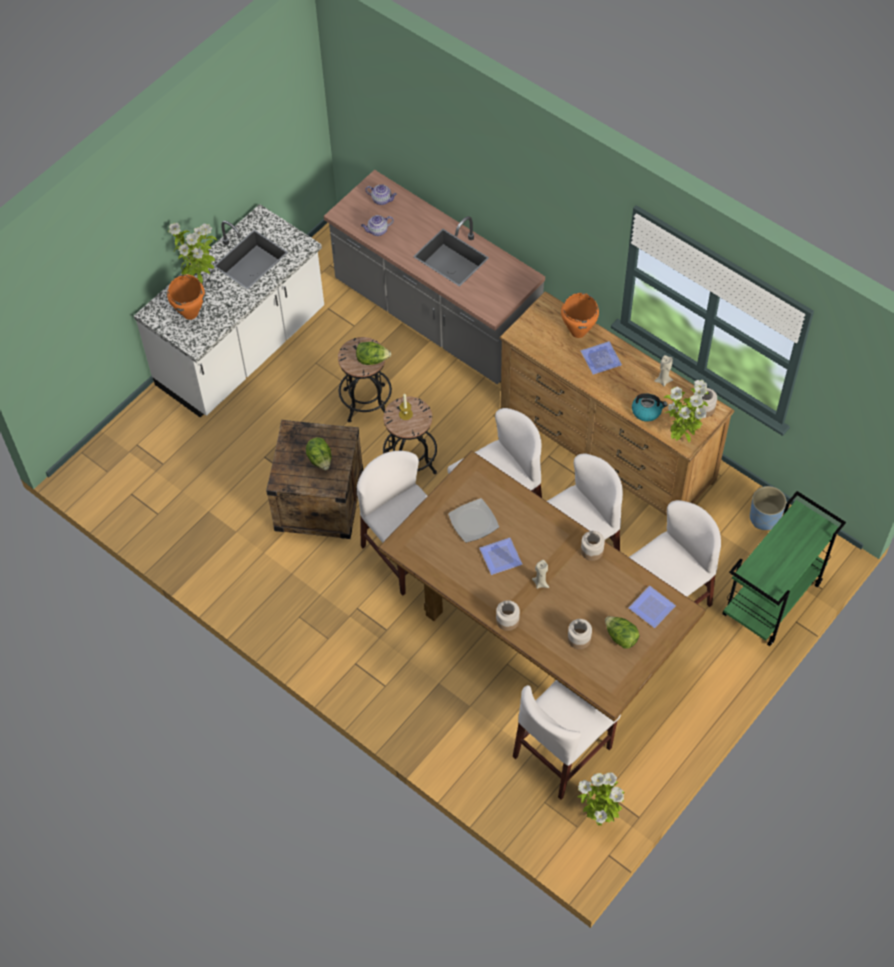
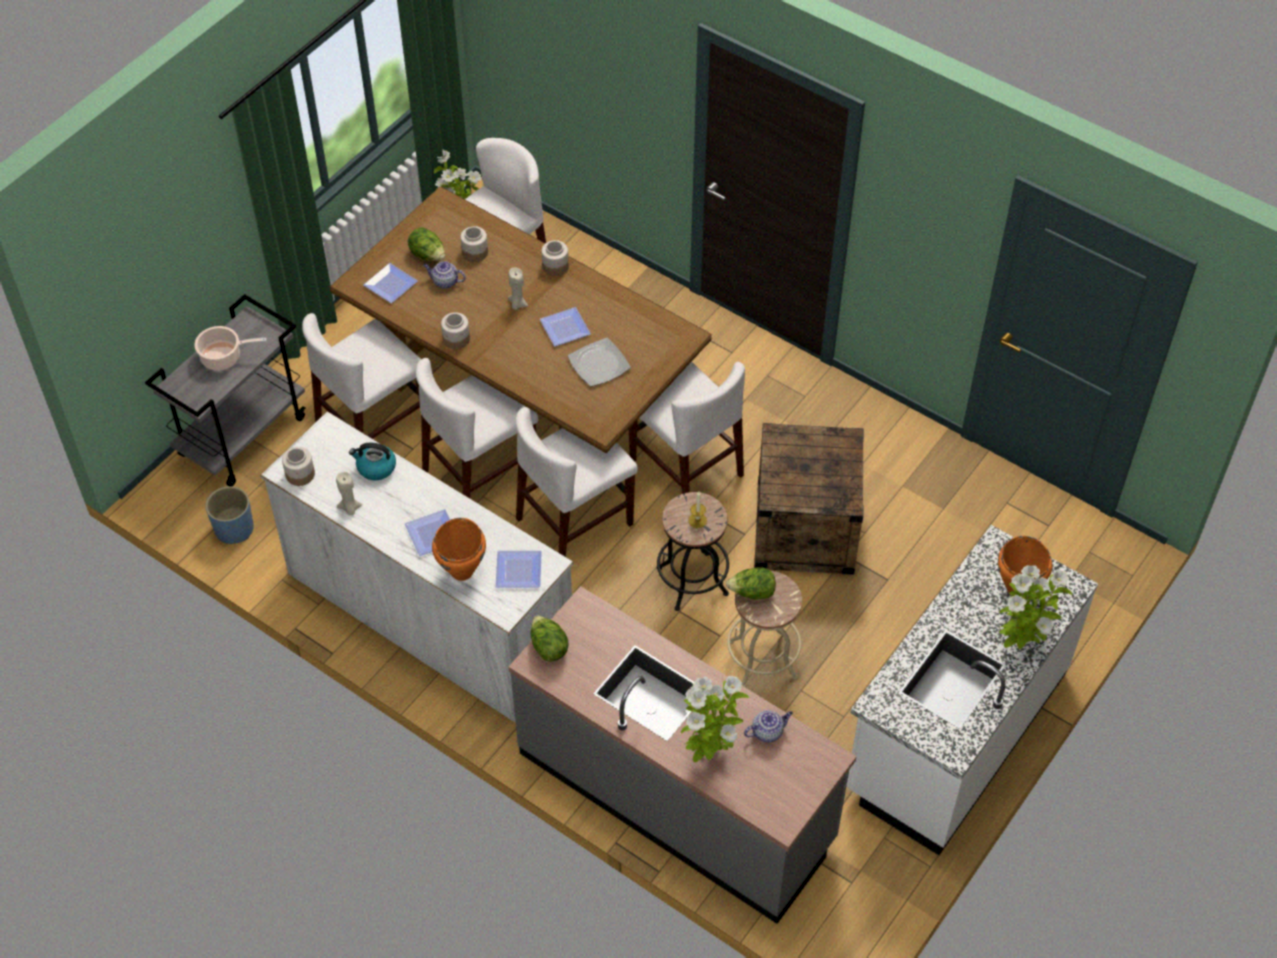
camera: 175 degrees right, 5 degrees down
(320, 460) = (801, 466): lettuce -> lettuce (548, 647)
(366, 403) = (762, 659): black stool -> beige stool
(382, 200) = (767, 788): teapot -> teapot (444, 282)
(539, 332) = (517, 569): none -> plate
(607, 444) = (429, 614): brown dresser -> white dresser
(682, 436) = (333, 437): potted plant -> potted plant (708, 753)
(772, 600) = (243, 435): green cart -> grey cart
(786, 554) = (224, 357): none -> cooking pot

